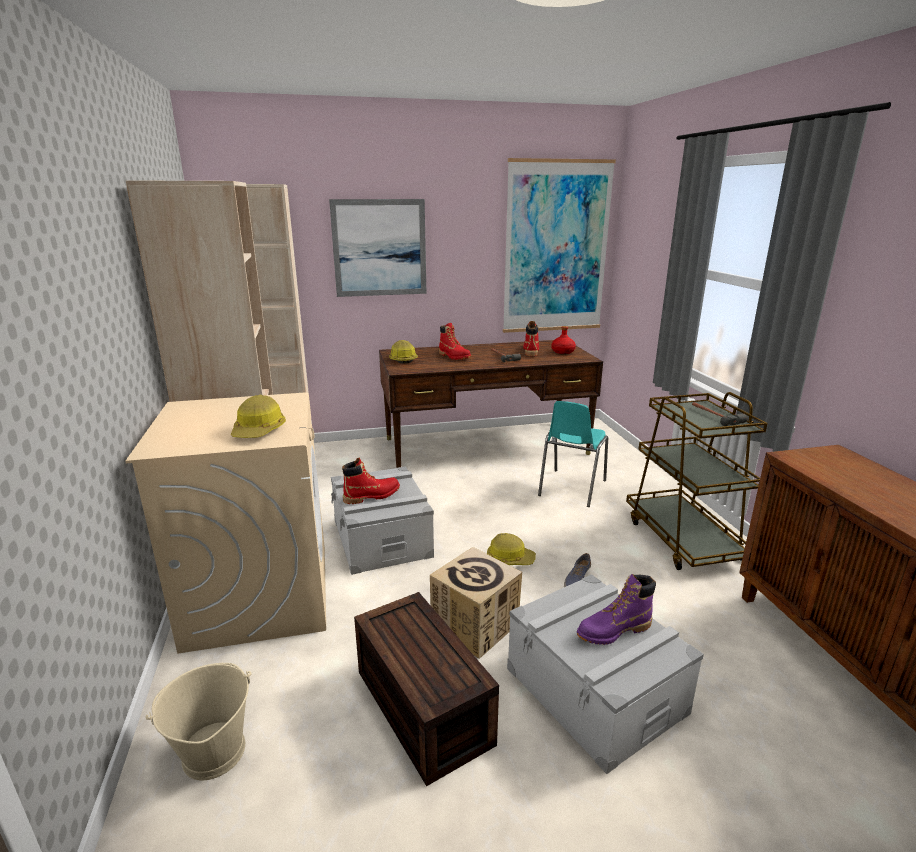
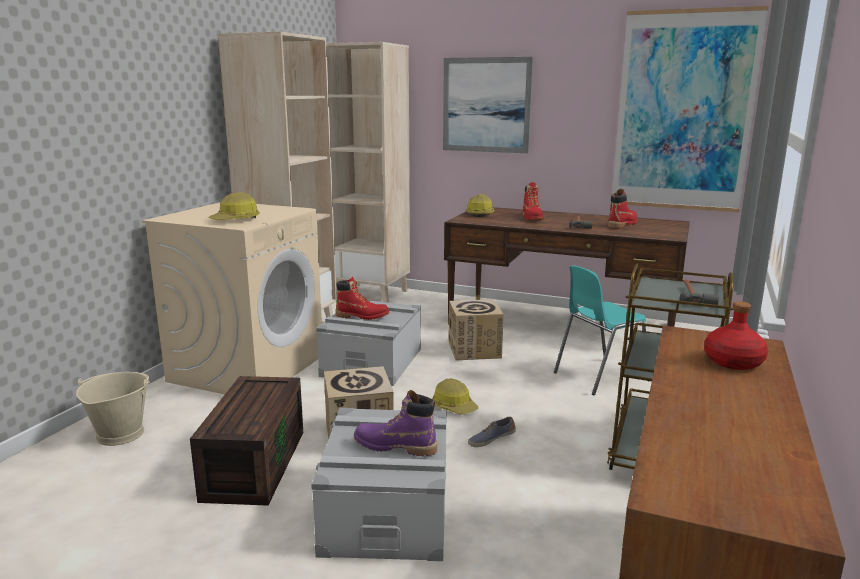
camera: 35 degrees right, 5 degrees down
(453, 494) = (474, 350): none -> cardboard box
(562, 352) = (657, 229): red bottle -> red bottle (733, 361)

